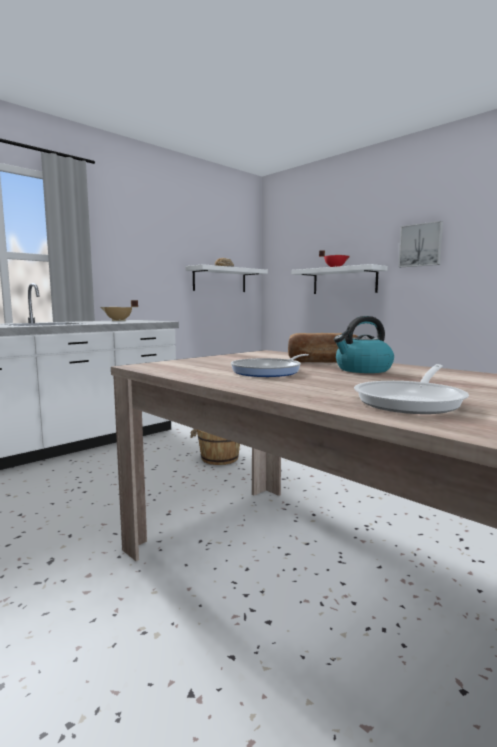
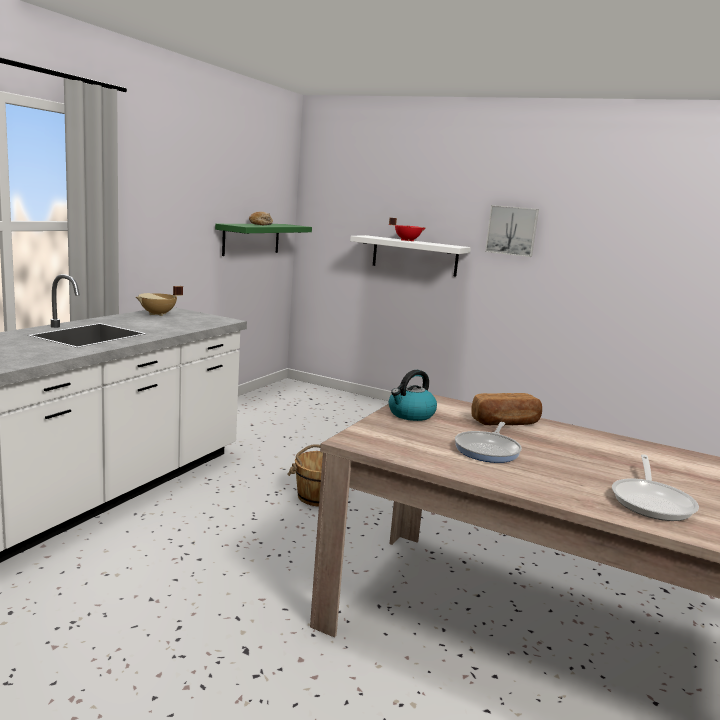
camera: 20 degrees left, 5 degrees up
(220, 280) = (251, 239): white shelf -> green shelf
(362, 370) = (559, 442): kettle -> kettle (410, 414)

